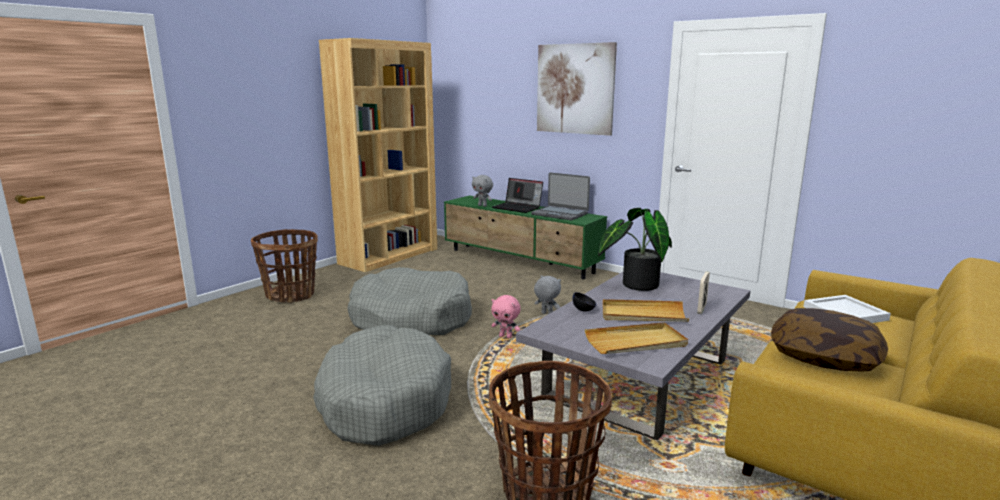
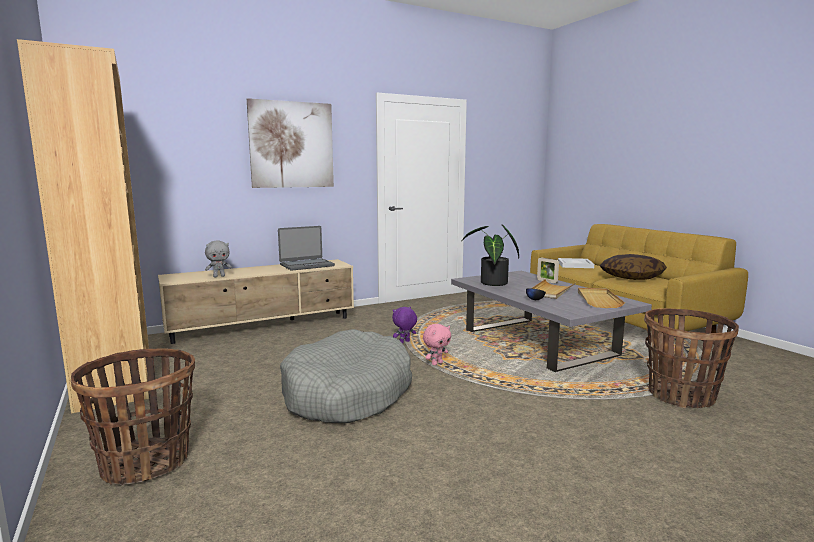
camera: 65 degrees left, 5 degrees down
(384, 401) = (534, 433): grey dog bed -> none
(518, 207) = (256, 270): laptop -> none
(520, 261) = (264, 326): green tv stand -> beige tv stand
(546, 314) = (404, 342): grey plush toy -> purple plush toy

